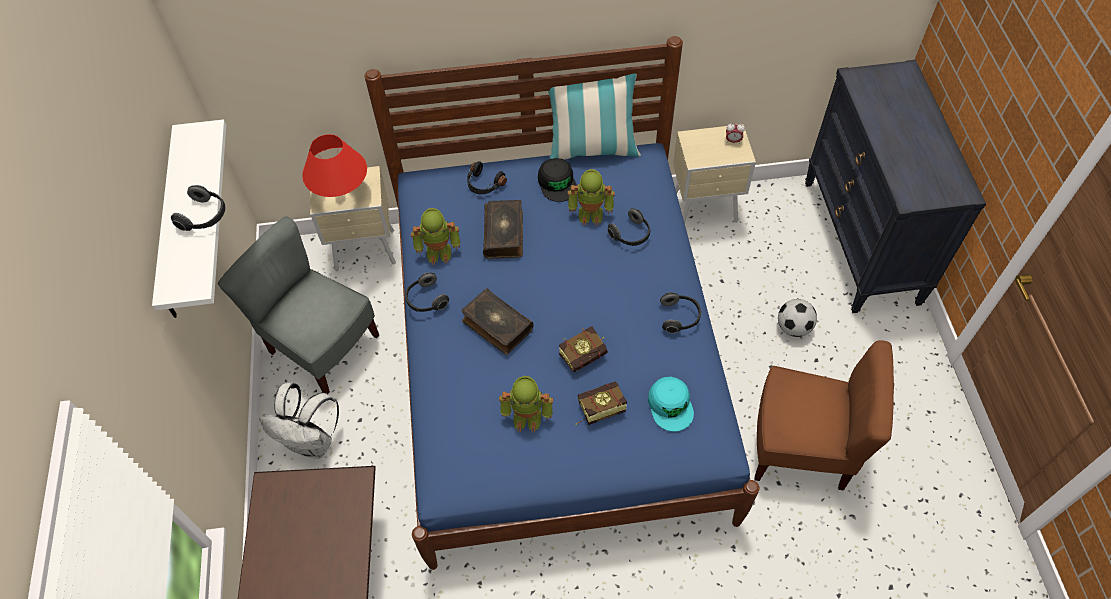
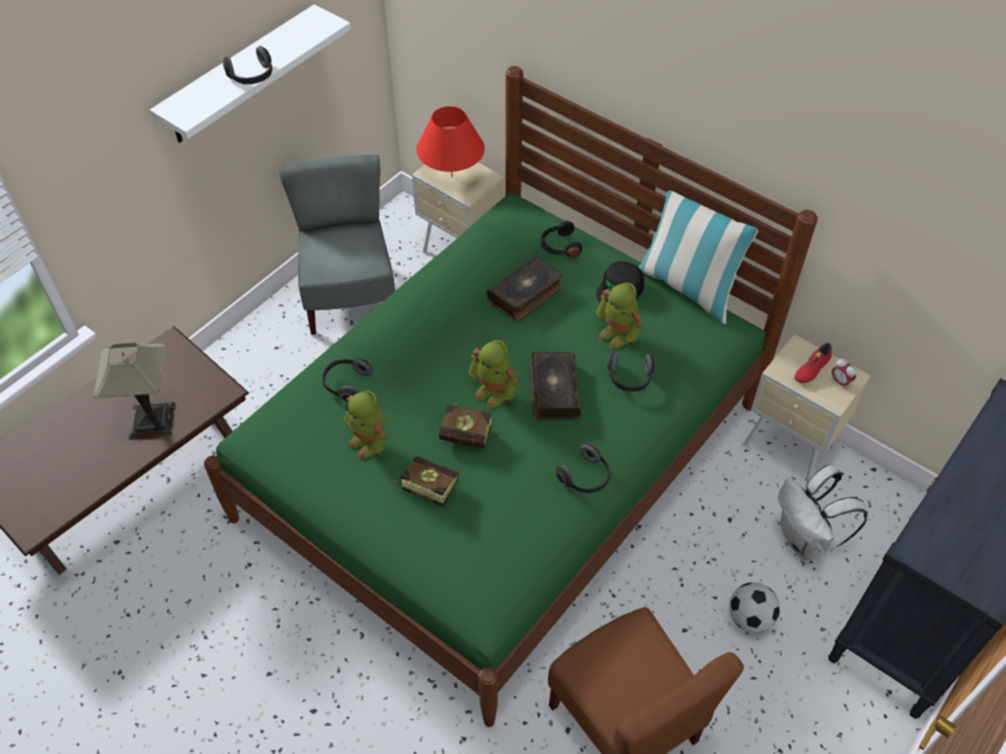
camera: 45 degrees right, 5 degrees down
(312, 442) = (264, 358): white backpack -> white backpack (805, 540)
(330, 549) = (152, 420): none -> table lamp
(426, 300) = (406, 295): headphones -> headphones (346, 384)
(439, 251) = (461, 268): toy robot -> toy robot (494, 392)
(496, 326) = (431, 357): book -> book (552, 391)
(557, 363) = (502, 460): blue bed -> green bed
(670, 405) = (486, 537): turquoise cap -> none
(710, 145) = (811, 369): none -> red shoe

